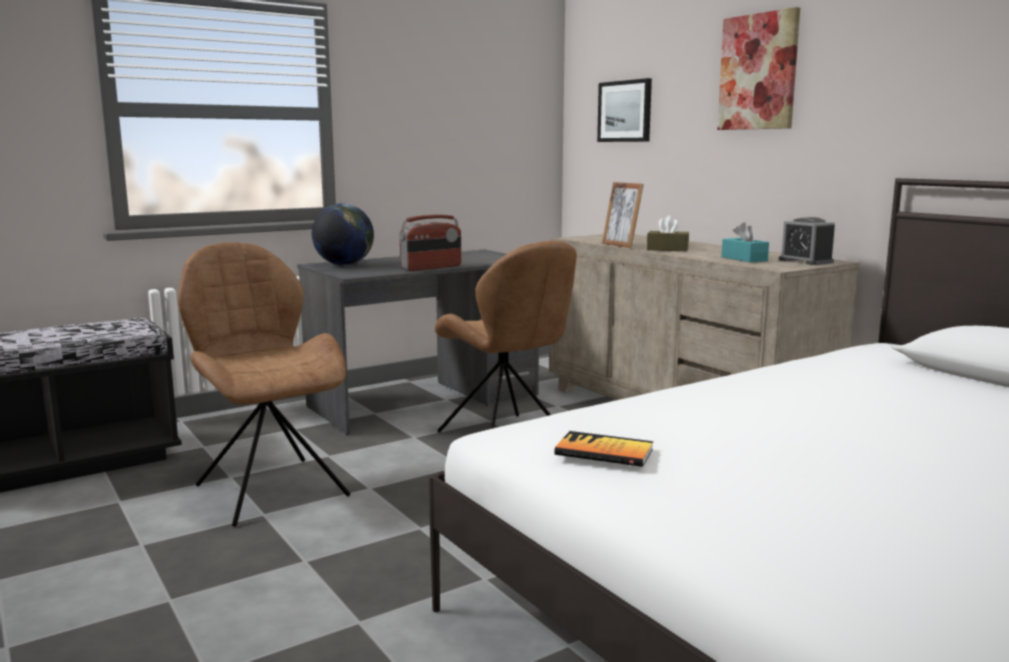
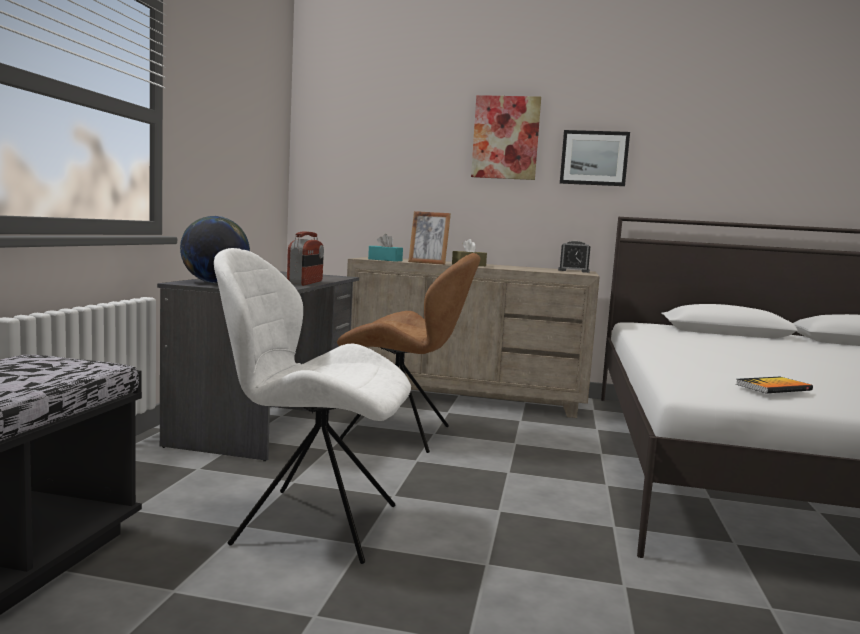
camera: 45 degrees left, 5 degrees down
(270, 488) = (311, 523): brown chair -> white chair
(625, 111) = (369, 155): picture -> picture (594, 158)
(744, 259) = (540, 270): turquoise tissue box -> turquoise tissue box (385, 260)

